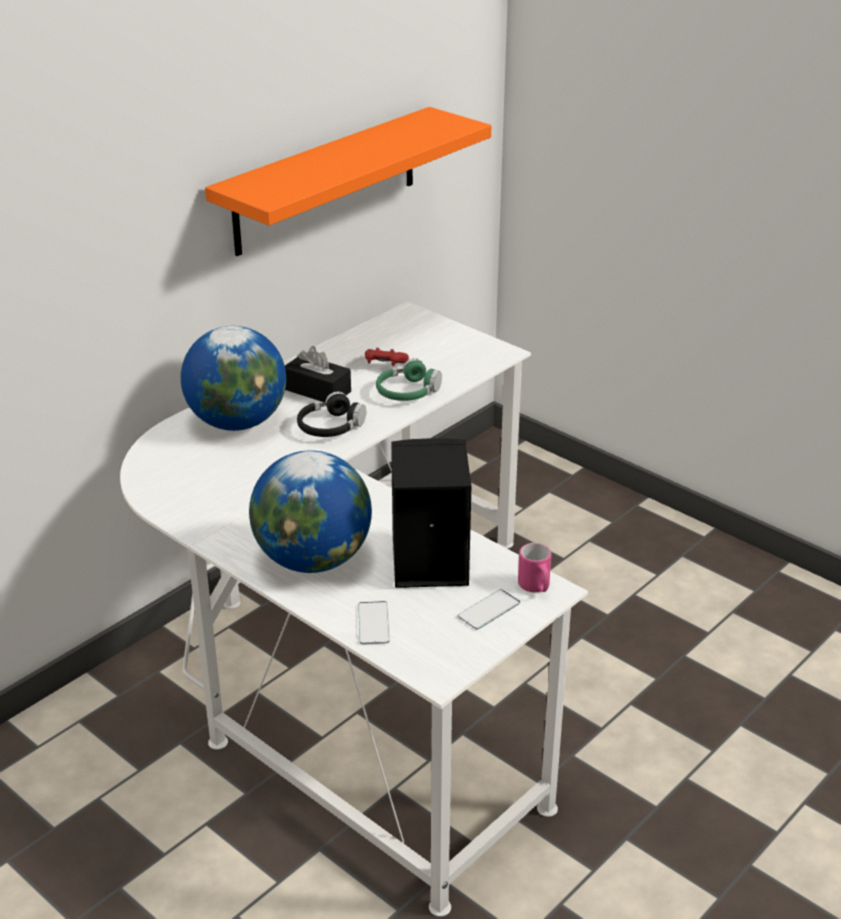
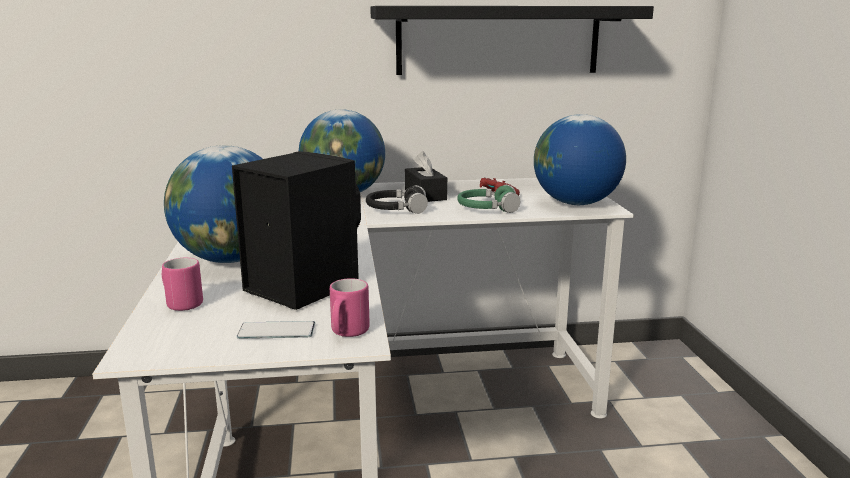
camera: 40 degrees right, 15 degrees down
(326, 181) = (498, 40): orange shelf -> black shelf
(373, 623) = (181, 303): phone -> pink mug
(468, 353) = (575, 203): none -> globe

